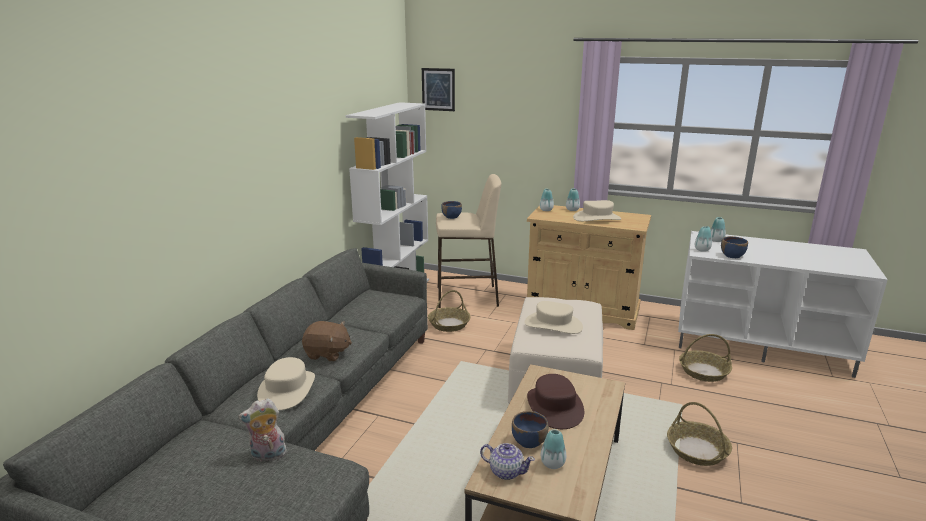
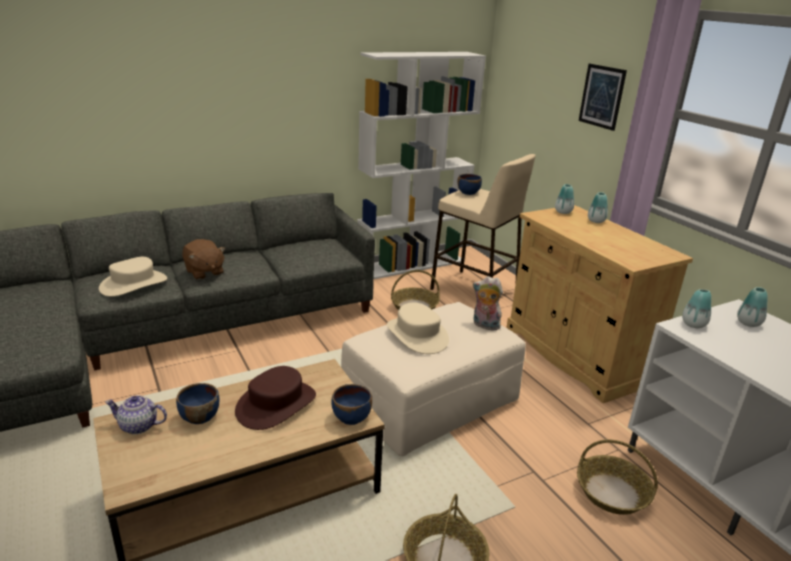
camera: 40 degrees right, 5 degrees up
(267, 456) = (43, 320): plush toy -> plush toy (484, 325)
(438, 89) = (516, 42): picture -> picture (602, 96)
(506, 471) = (139, 426): teapot -> teapot turned 120 degrees clockwise
(552, 463) = (178, 445): vase -> none
(597, 218) = (603, 238): beige hat -> none
(732, 256) = (725, 349): blue bowl -> blue bowl (351, 417)

